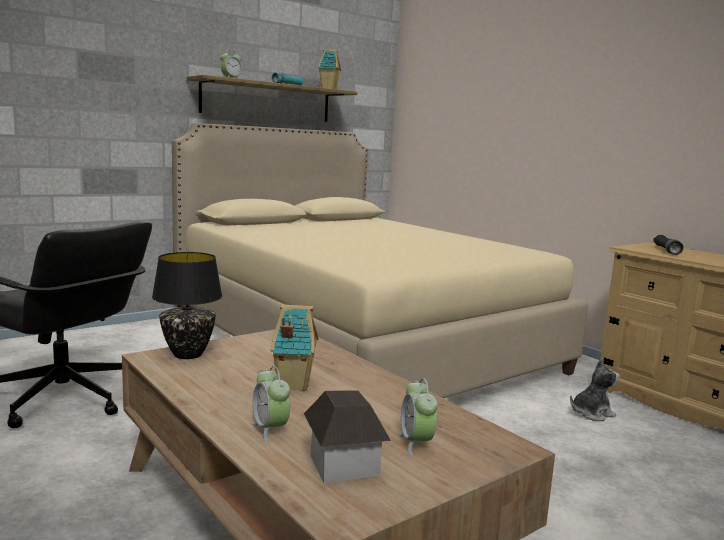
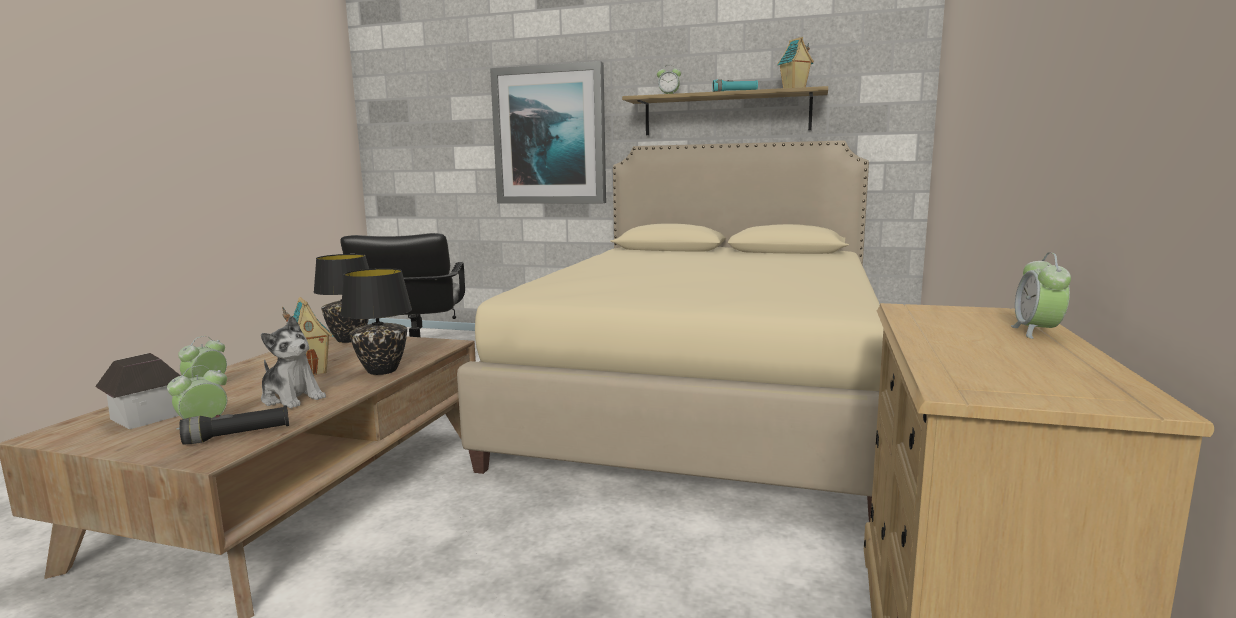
camera: 55 degrees right, 0 degrees up
(92, 102) = (550, 135): none -> picture
(341, 364) = (381, 371): none -> black table lamp
(591, 413) = (749, 569): plush toy -> plush toy (292, 398)
(666, 251) = (965, 321): black flashlight -> black flashlight (238, 435)
(695, 252) = (1037, 332): none -> alarm clock

